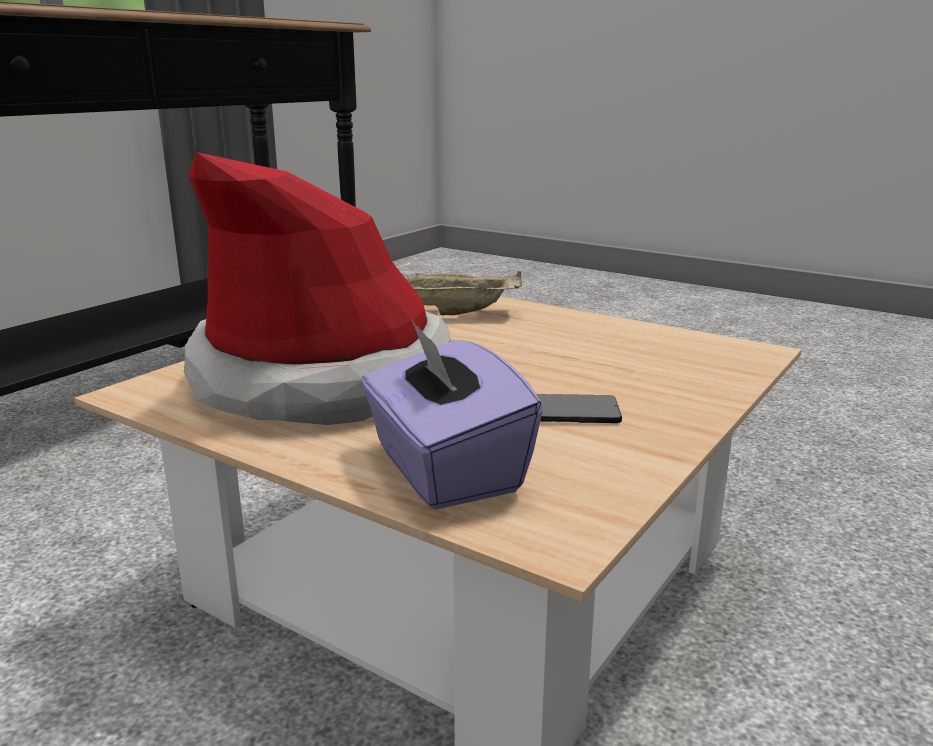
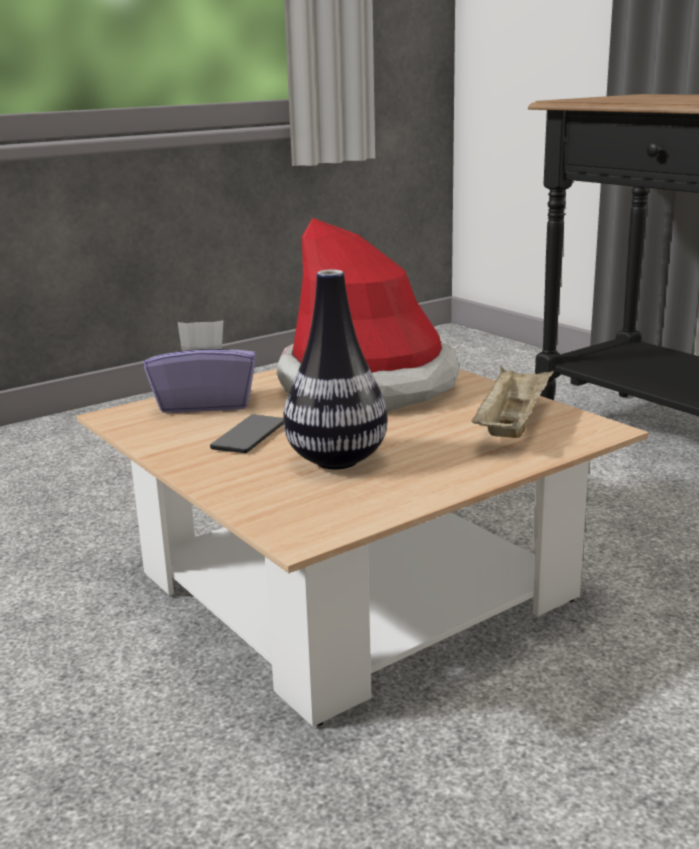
camera: 110 degrees right, 0 degrees up
(585, 360) = (336, 460): none -> vase

